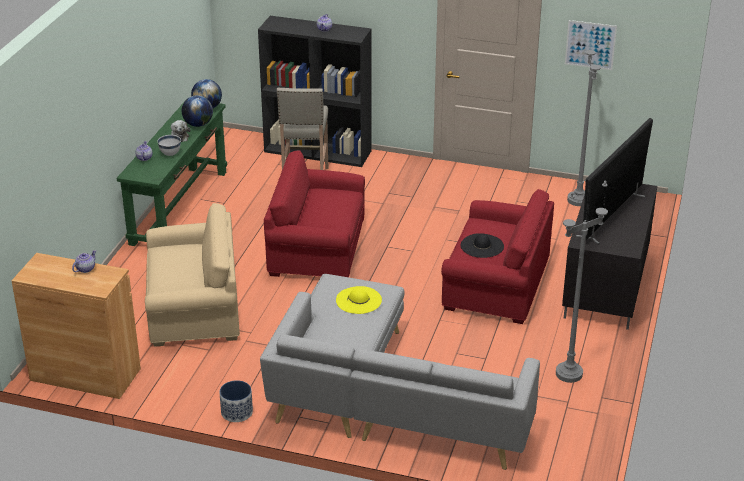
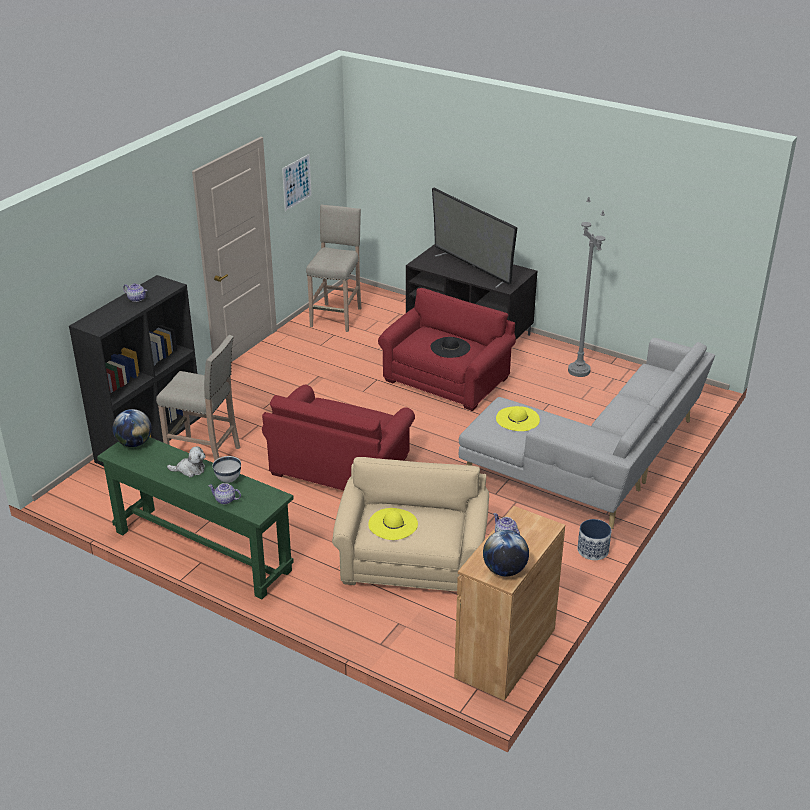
camera: 75 degrees left, 0 degrees up
(174, 257) = (393, 524): none -> yellow hat
(198, 124) = (170, 454): globe -> globe (504, 570)
(578, 200) = (337, 316): grey floor lamp -> beige stool

